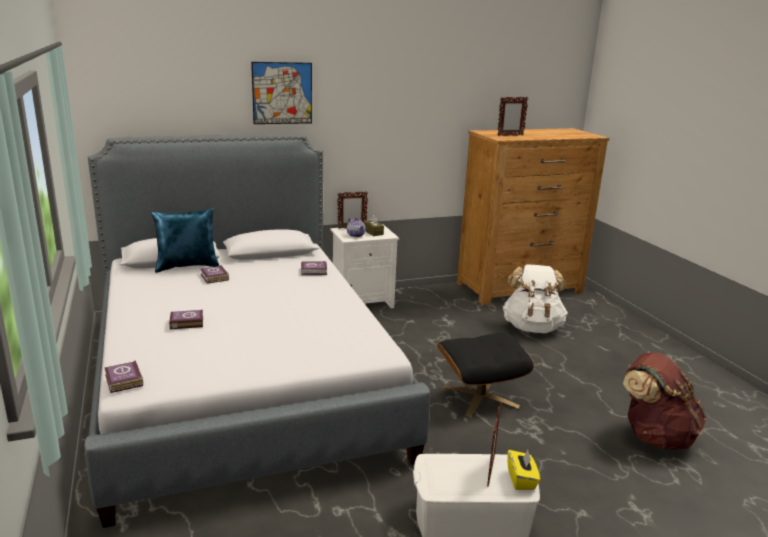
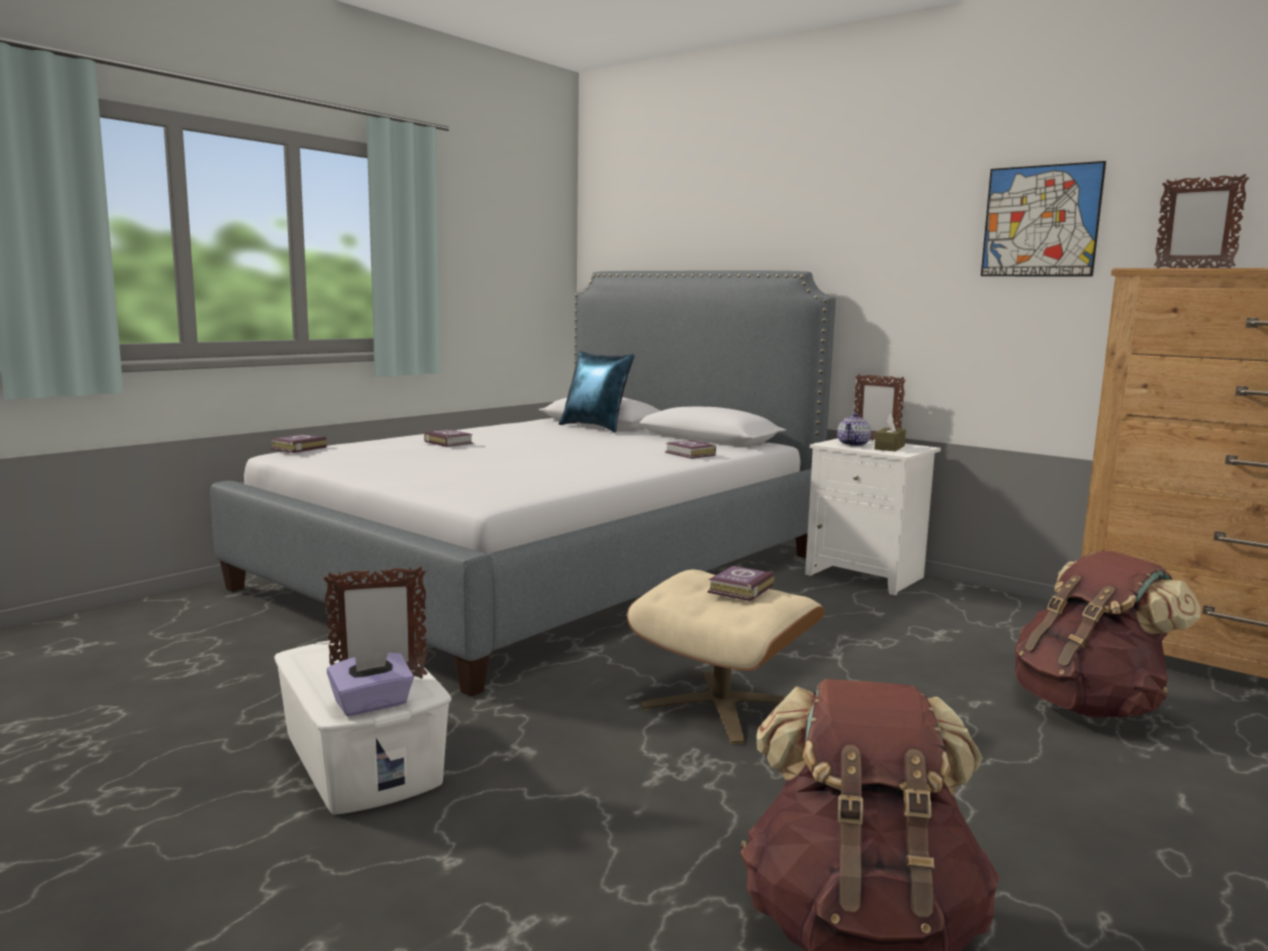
camera: 60 degrees right, 10 degrees down
(214, 277) = (586, 435): book -> book (739, 589)
(282, 93) = (796, 211): picture -> picture (1040, 221)
(480, 397) = (721, 705): black ottoman -> beige ottoman
(521, 479) = (372, 705): yellow tissue box -> purple tissue box
(532, 327) = (1088, 706): white backpack -> brown backpack

